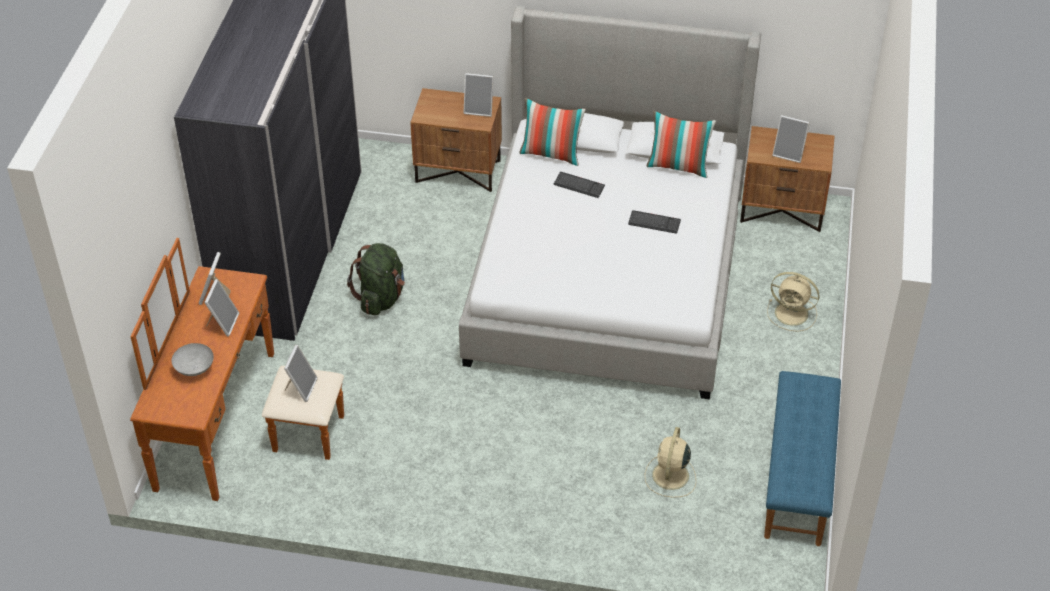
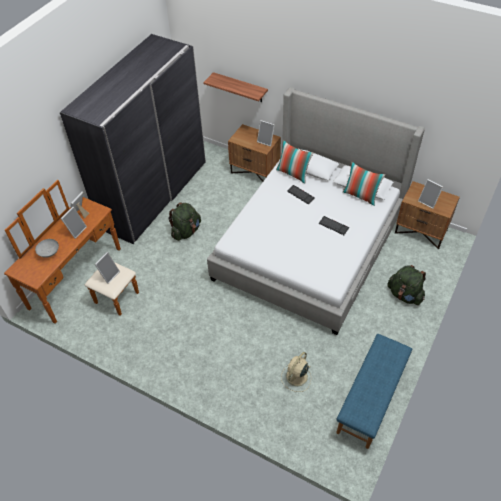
camera: 20 degrees right, 5 degrees up
(416, 23) = (240, 87): none -> shelf
(793, 314) = (405, 295): beige fan -> green backpack

